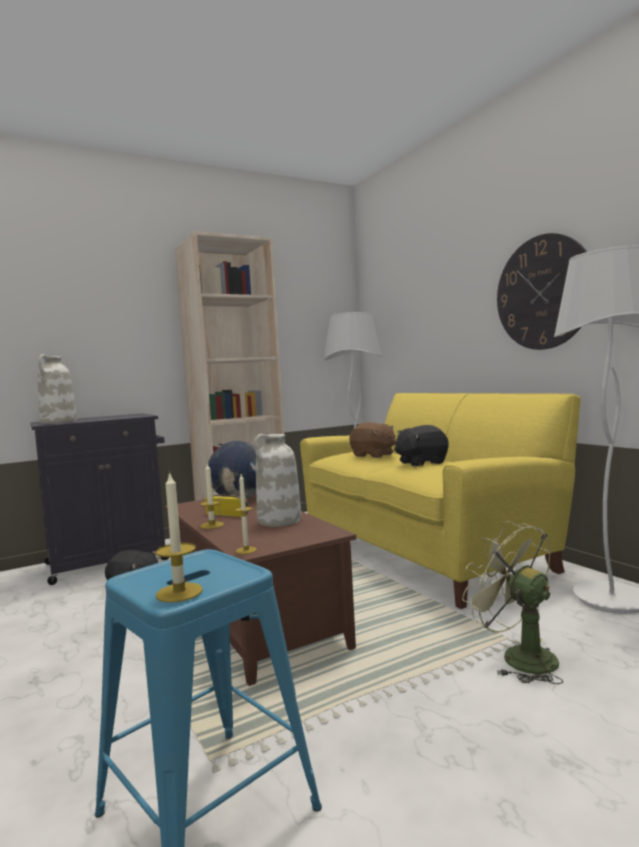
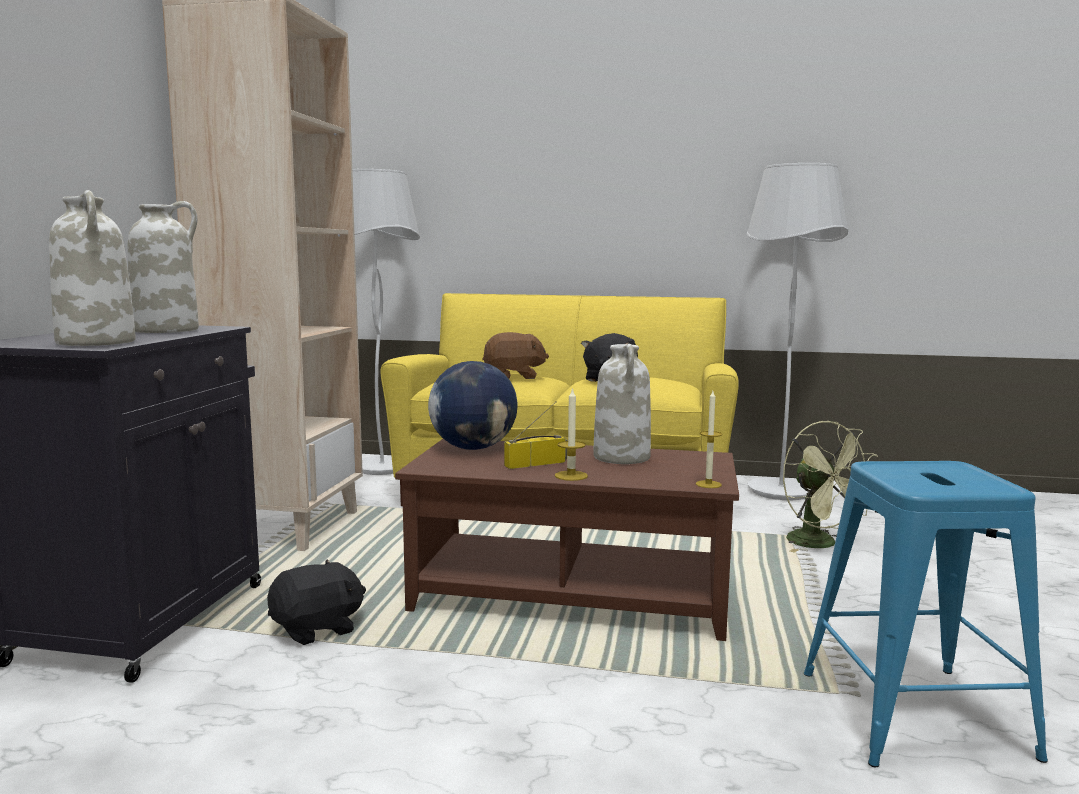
camera: 50 degrees left, 5 degrees up
(120, 417) = (166, 330): none -> white vase
(179, 592) = (989, 483): candle -> none
(518, 657) = (820, 544): green fan -> green fan turned 120 degrees counterclockwise
(543, 292) = (679, 187): wall clock -> none

